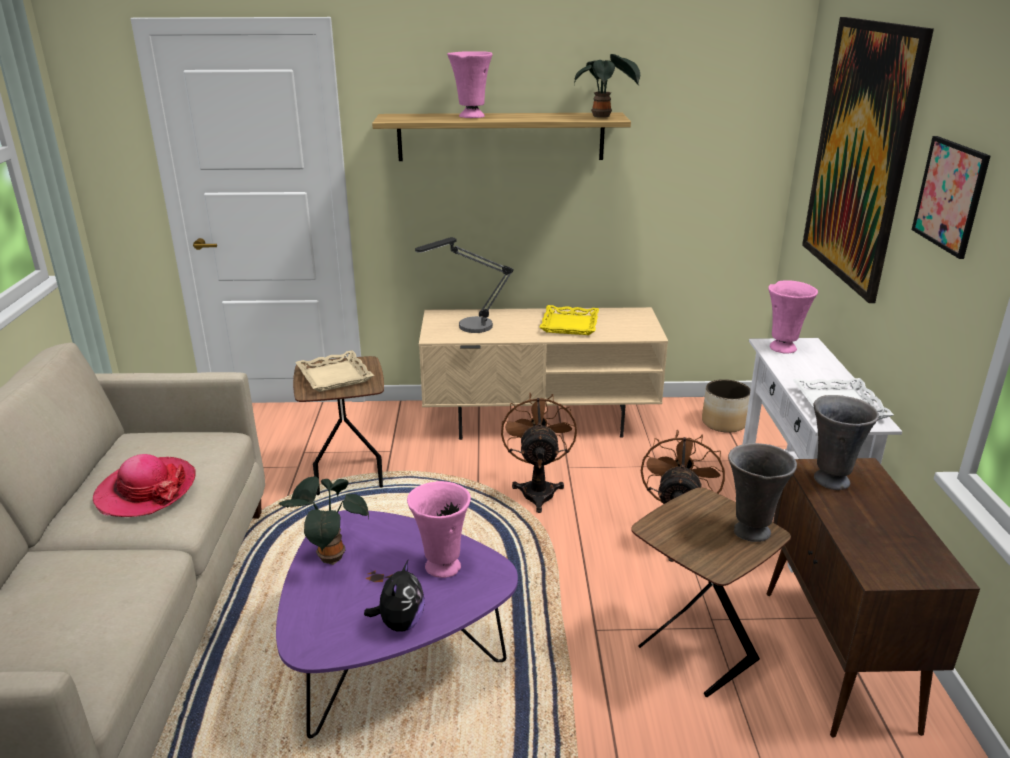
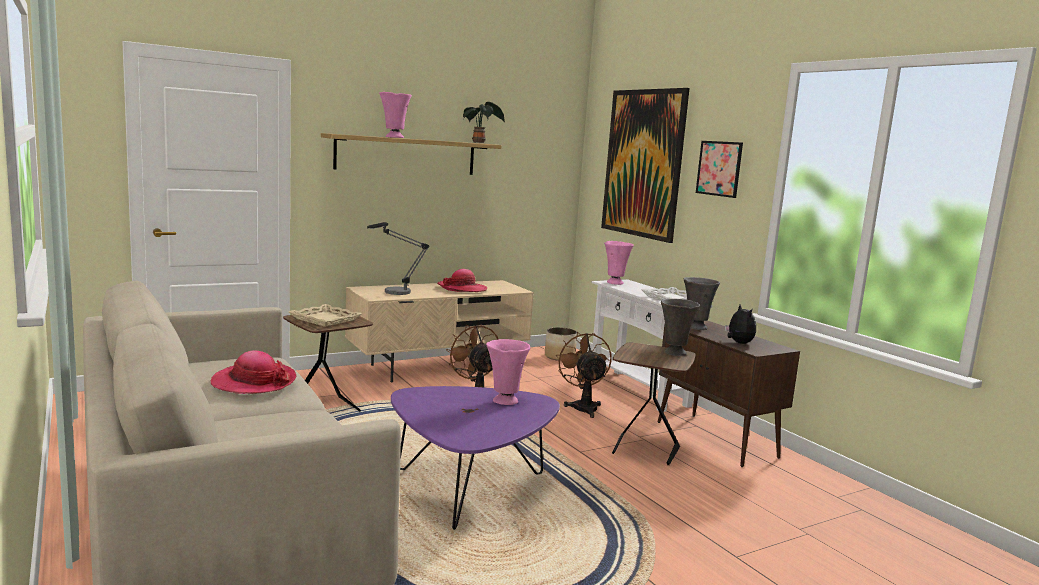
camera: 30 degrees left, 15 degrees down
(328, 556) = (422, 407): potted plant -> none
(400, 623) = (511, 424): plush toy -> plush toy (738, 343)
(570, 325) = (462, 289): yellow tray -> hat

